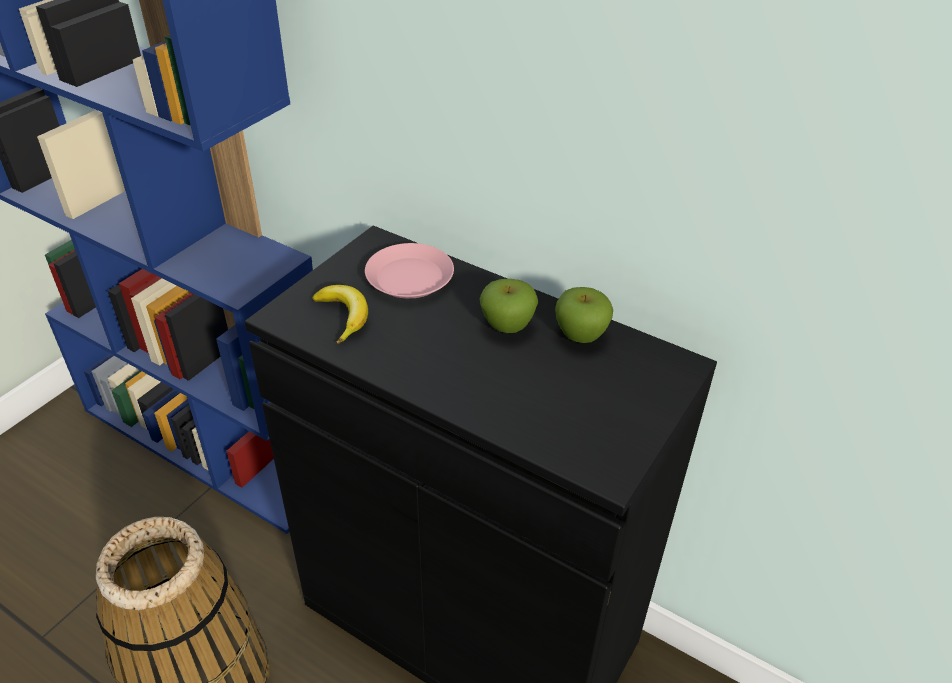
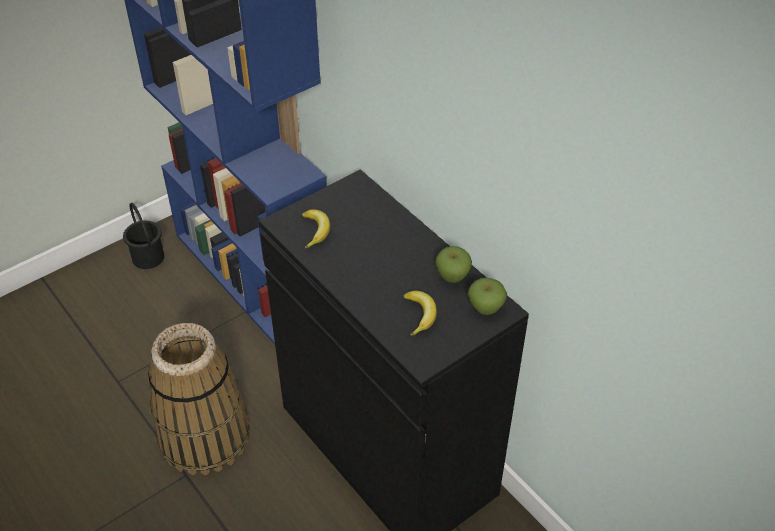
camera: 20 degrees right, 5 degrees up
(49, 449) = (147, 258): none -> black bucket
(409, 278) = (366, 213): pink plate -> none
(507, 326) = (410, 260): apple -> apple (485, 308)
(564, 400) = (420, 315): none -> banana

